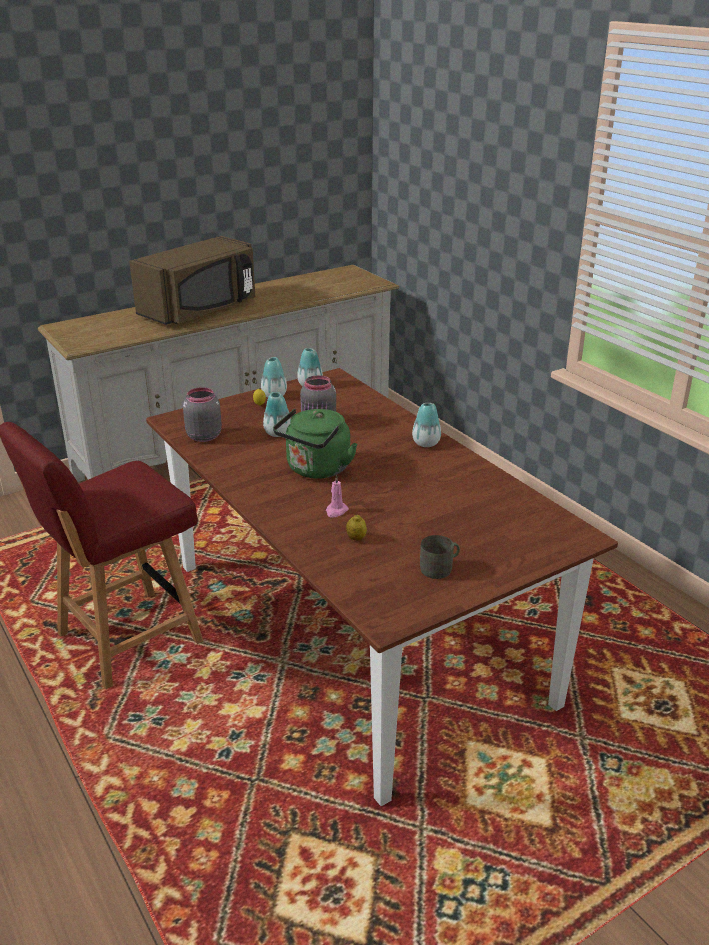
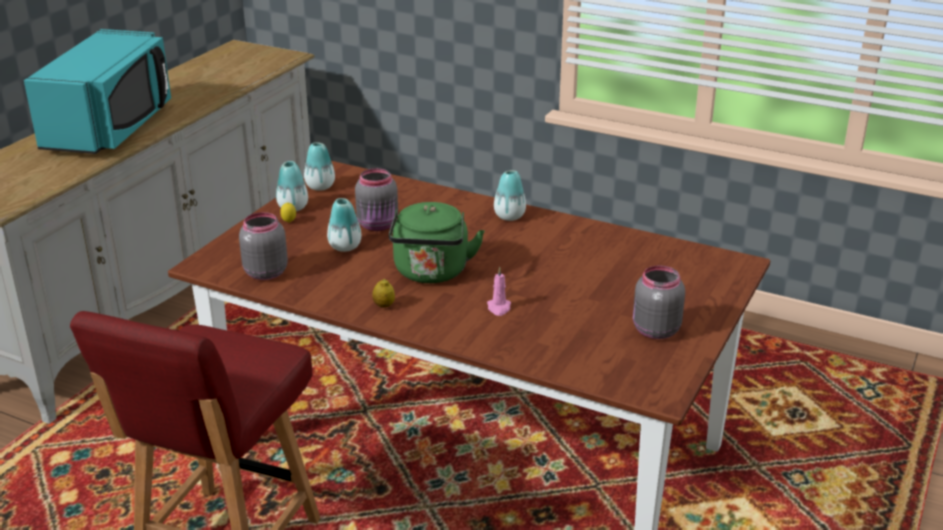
camera: 30 degrees left, 0 degrees up
(201, 309) = (112, 127): brown microwave -> turquoise microwave
(356, 538) = (548, 328): lemon -> lemon (384, 305)
(440, 568) = (654, 330): grey mug -> grey jar

